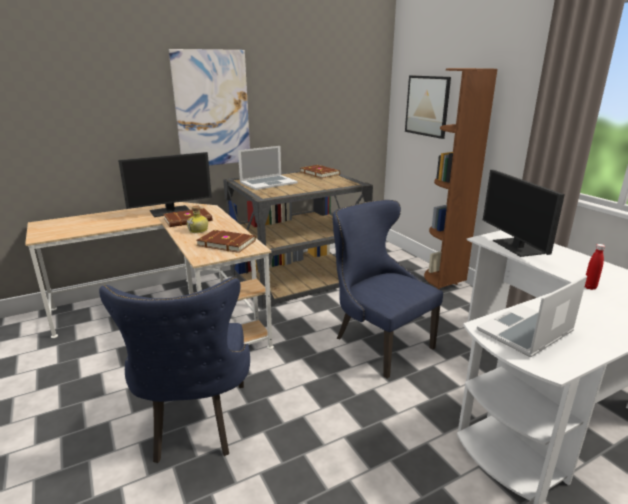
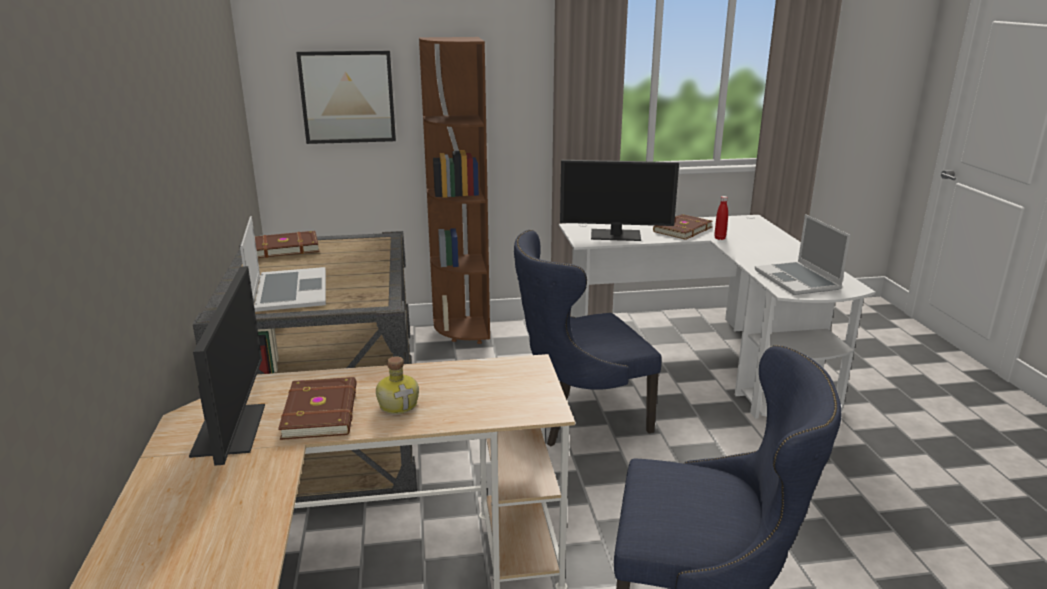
camera: 70 degrees left, 0 degrees up
(212, 109) = (148, 176): picture -> none
(226, 243) = (489, 384): brown book -> brown book (681, 229)

